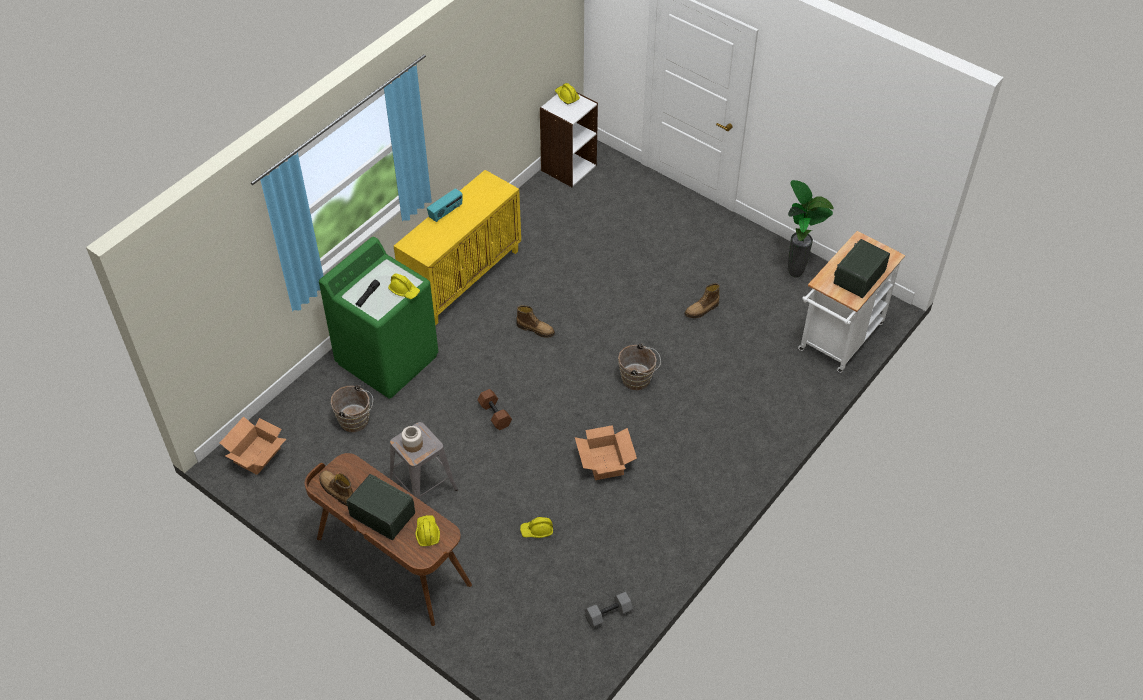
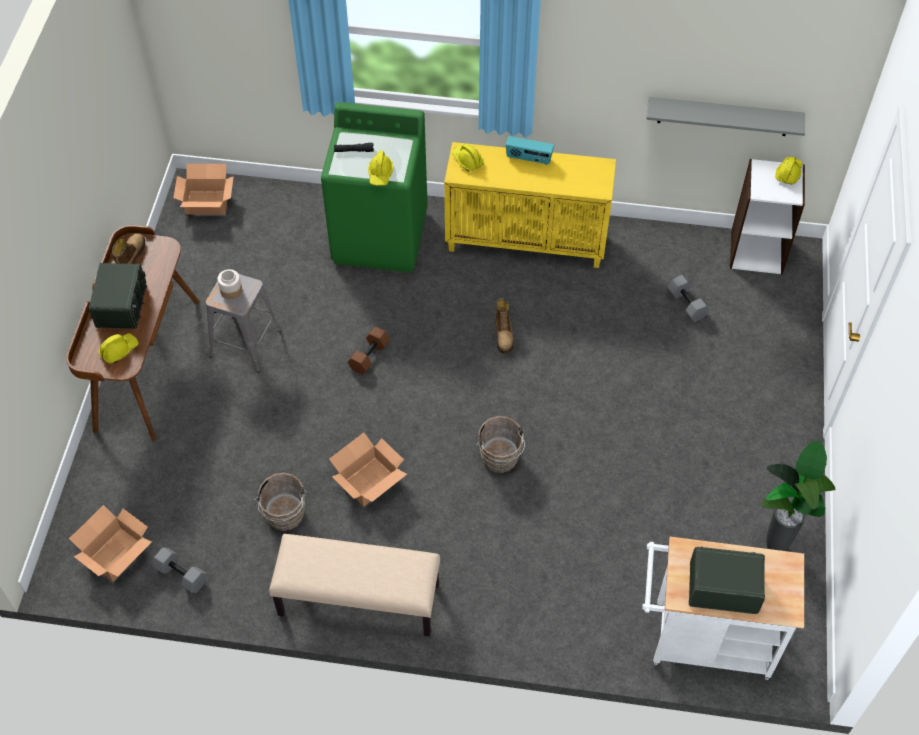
camera: 60 degrees right, 5 degrees up
(356, 421) = (290, 252): brown bucket -> brown bucket (285, 517)
(520, 89) = (723, 116): none -> grey shelf
(537, 530) = (248, 463): yellow hard hat -> yellow hard hat (467, 160)
(561, 652) = (116, 554): none -> cardboard box
(583, 223) = (685, 304): none -> grey dumbbell
(698, 511) = (358, 600): none -> beige bench
(702, 310) = (645, 475): boot -> none

